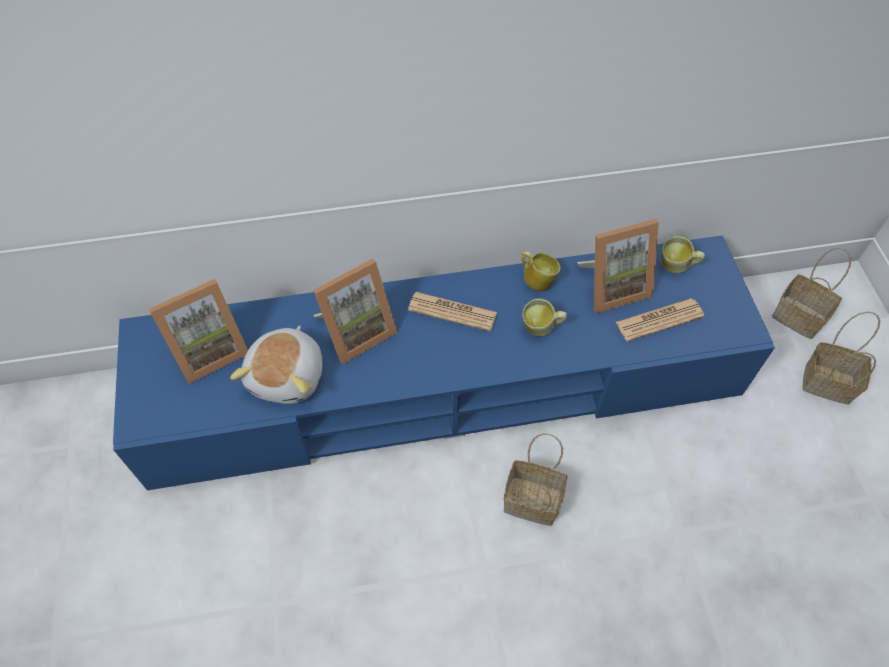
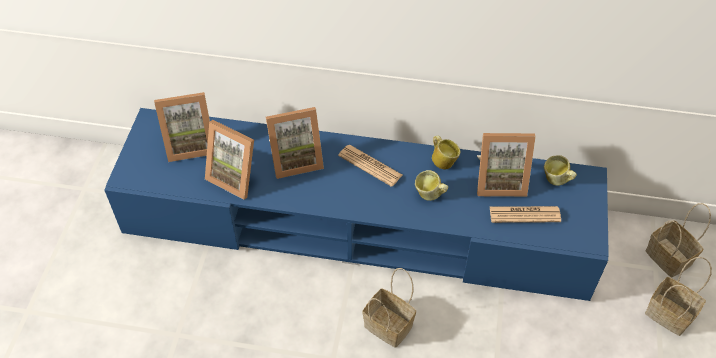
camera: 20 degrees right, 5 degrees down
(288, 376) = (236, 176): plush toy -> picture frame

